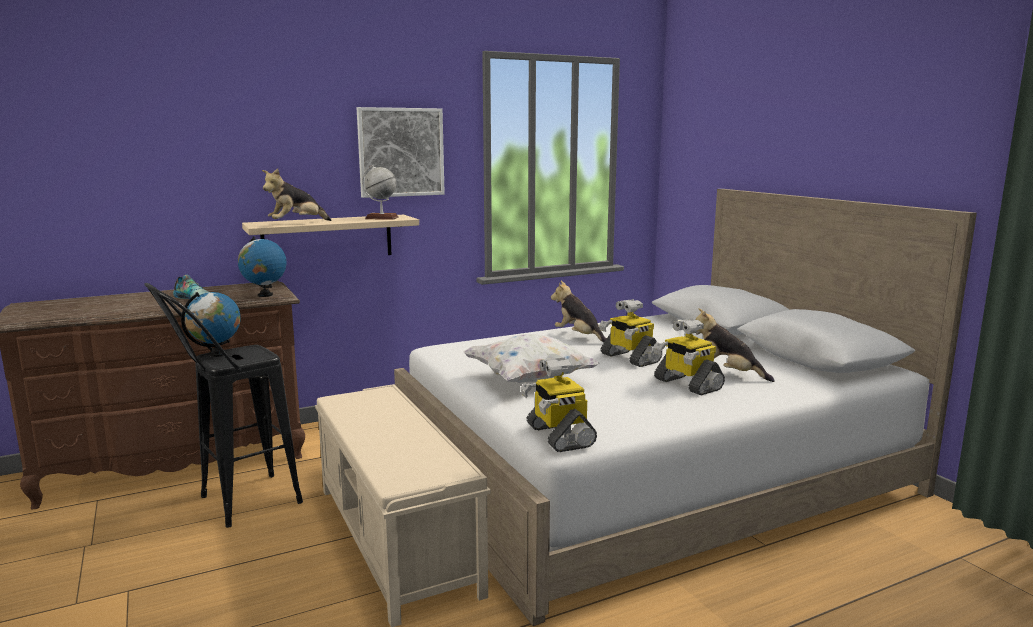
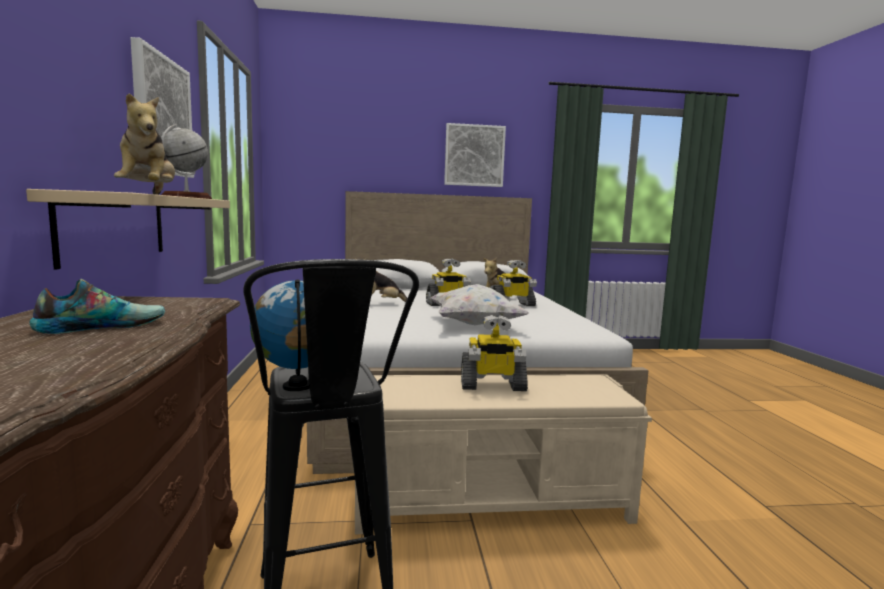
camera: 70 degrees left, 5 degrees down
(265, 295) = (191, 303): globe -> none
(558, 436) = (595, 333): toy robot -> toy robot (492, 386)
(884, 132) = (474, 155): none -> picture

